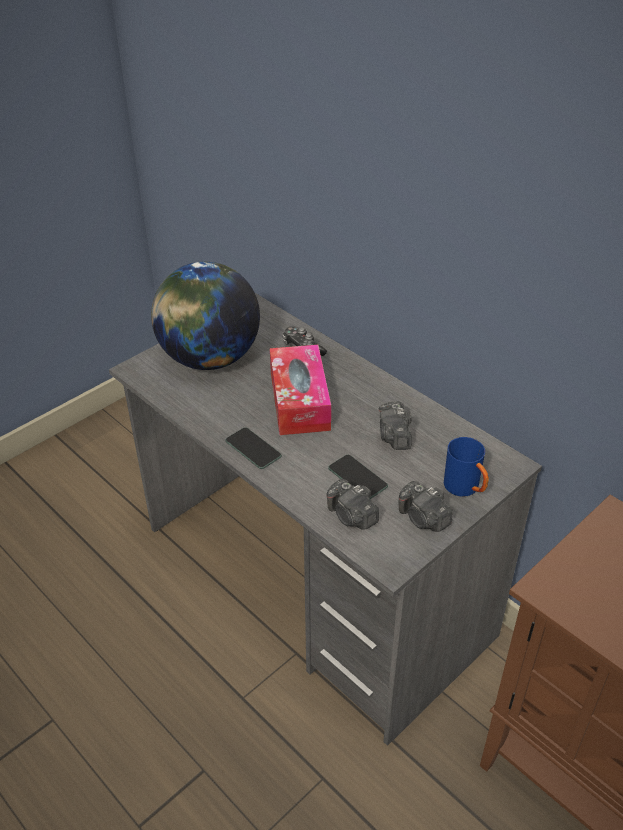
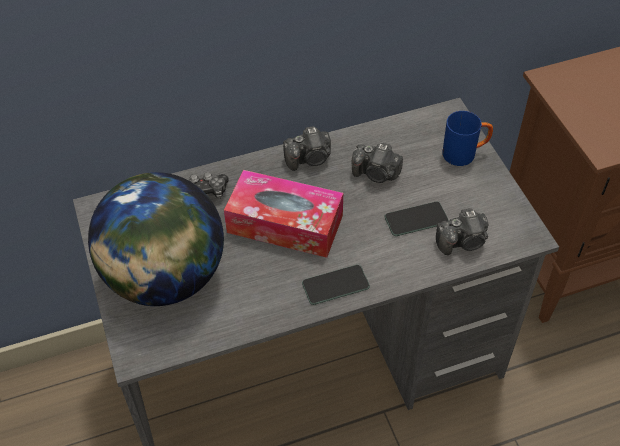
camera: 65 degrees left, 10 degrees up
(423, 519) = (487, 194): camera -> camera (309, 159)

